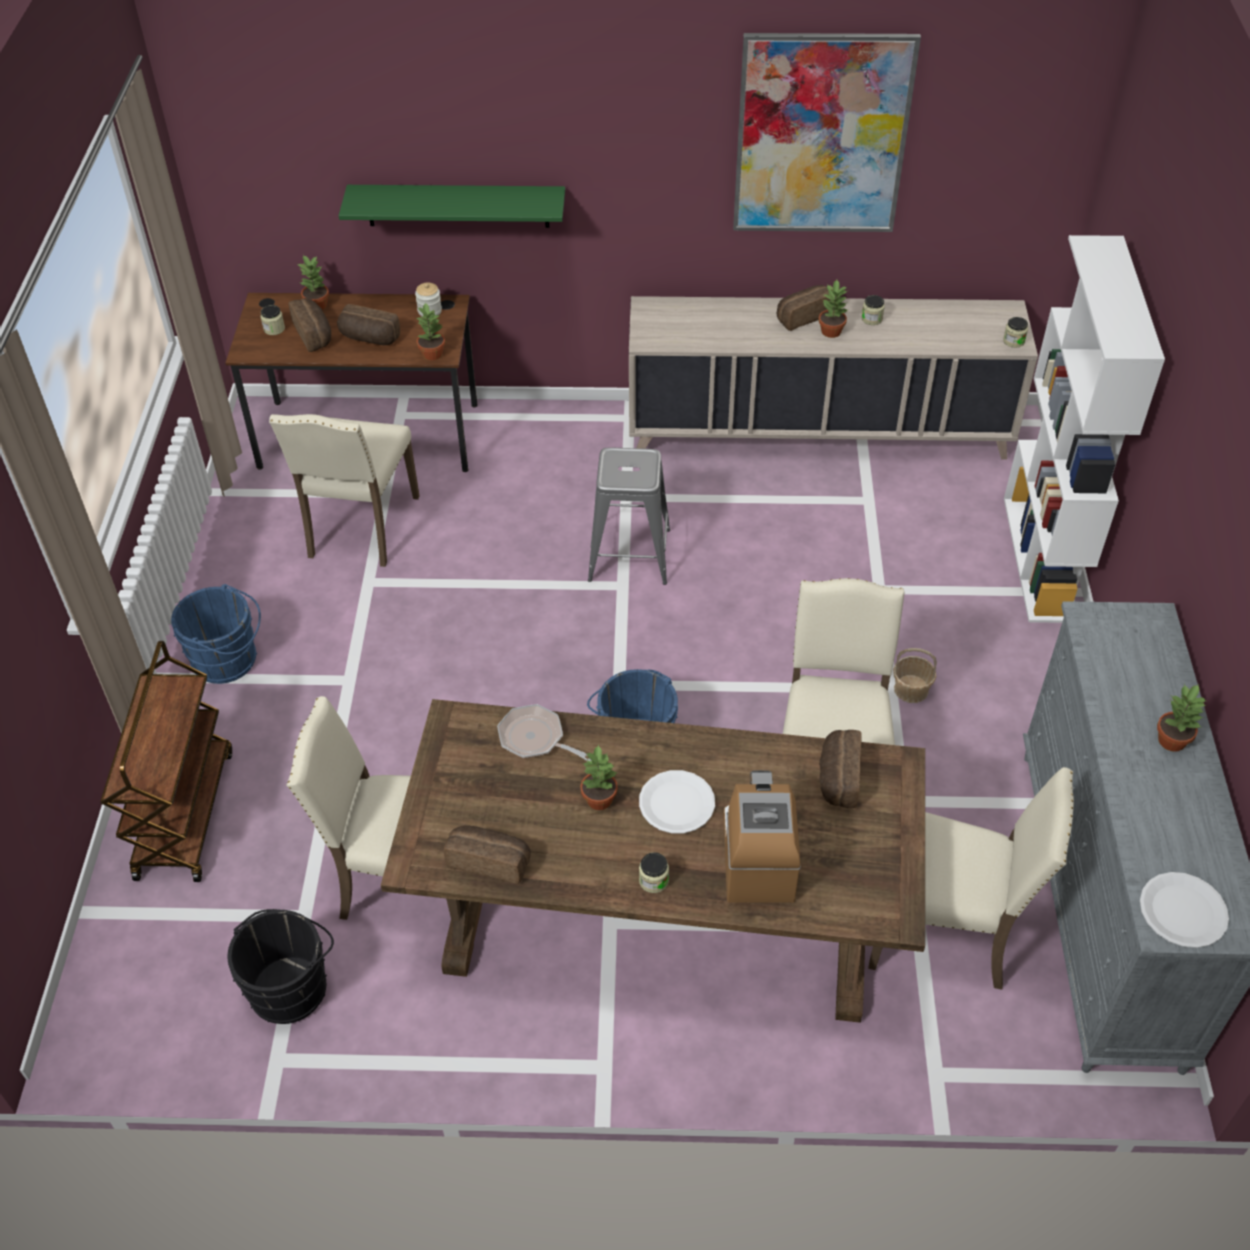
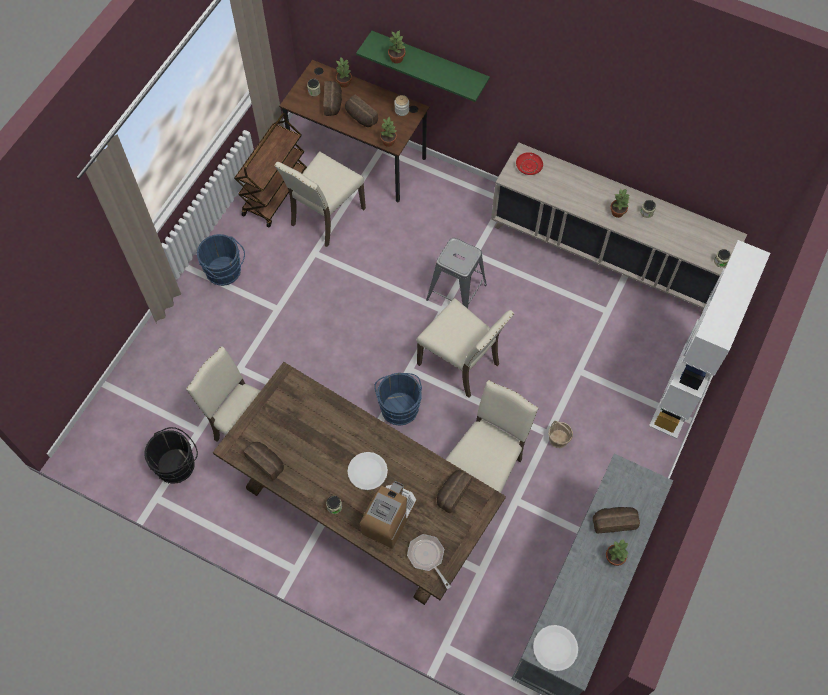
camera: 25 degrees right, 15 degrees up
(184, 813) = (169, 351): brown cart -> brown cart (275, 192)
(536, 739) = (320, 406): frying pan -> frying pan (427, 557)
(599, 798) = (332, 452): potted plant -> potted plant (396, 58)
(666, 318) = (529, 166): none -> red plate
(803, 316) = (608, 195): bread -> bread (614, 521)
(821, 135) = (639, 108): picture -> none
(945, 932) = (493, 579): beige chair -> beige chair (461, 363)

